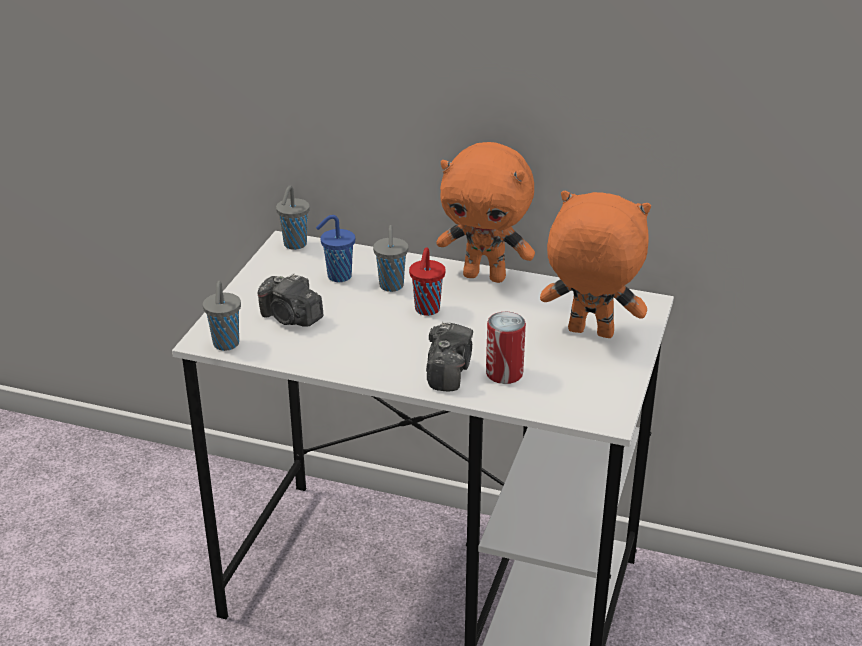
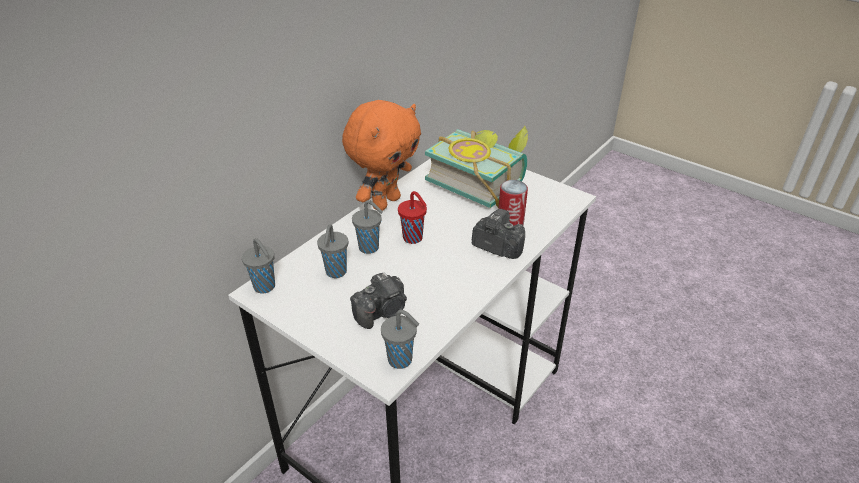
camera: 70 degrees left, 5 degrees up
(337, 276) = (335, 272): blue cup -> grey cup
(589, 333) = (480, 180): orange plush toy -> book

